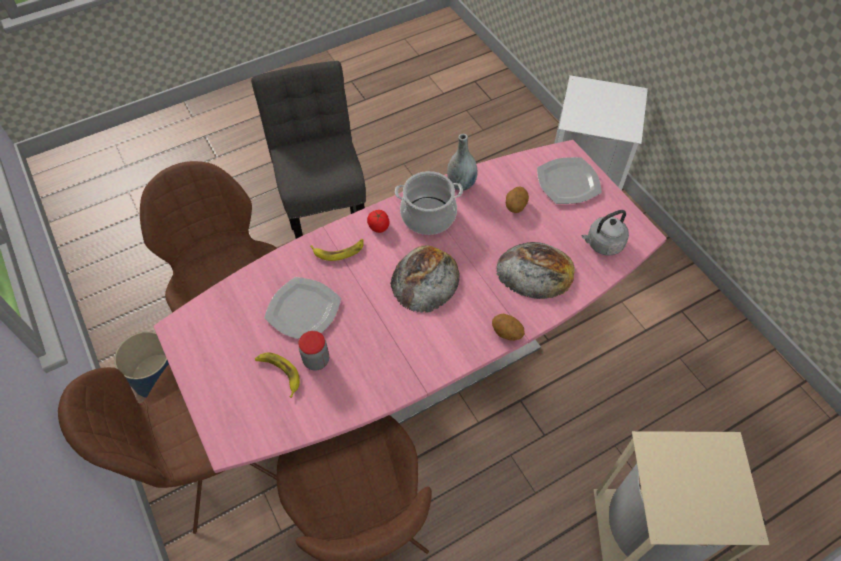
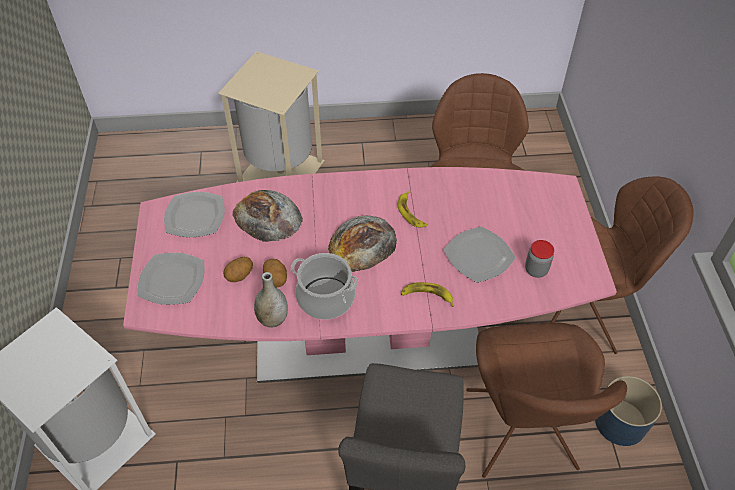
camera: 155 degrees left, 5 degrees down
(279, 373) = (513, 216): banana -> banana (411, 213)
(316, 360) = (481, 215): jar -> jar (536, 270)
(379, 227) = (378, 305): tomato -> none
(506, 333) = (325, 182): potato -> potato (276, 279)
(602, 244) = (195, 216): grey kettle -> plate

